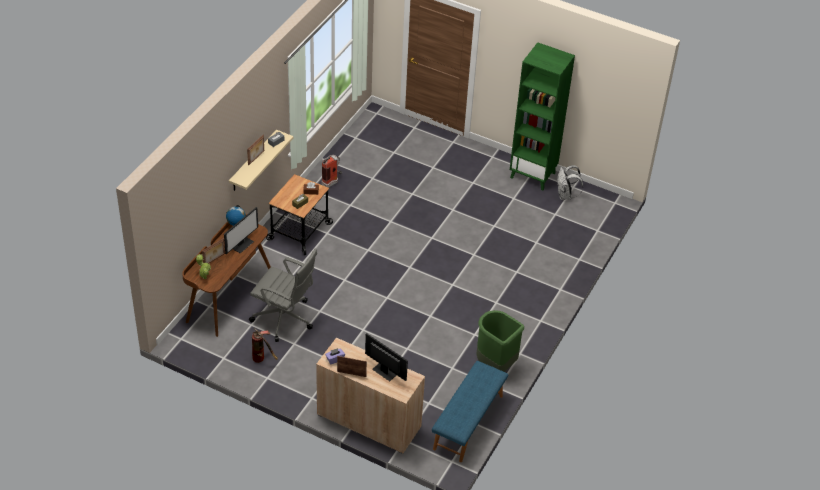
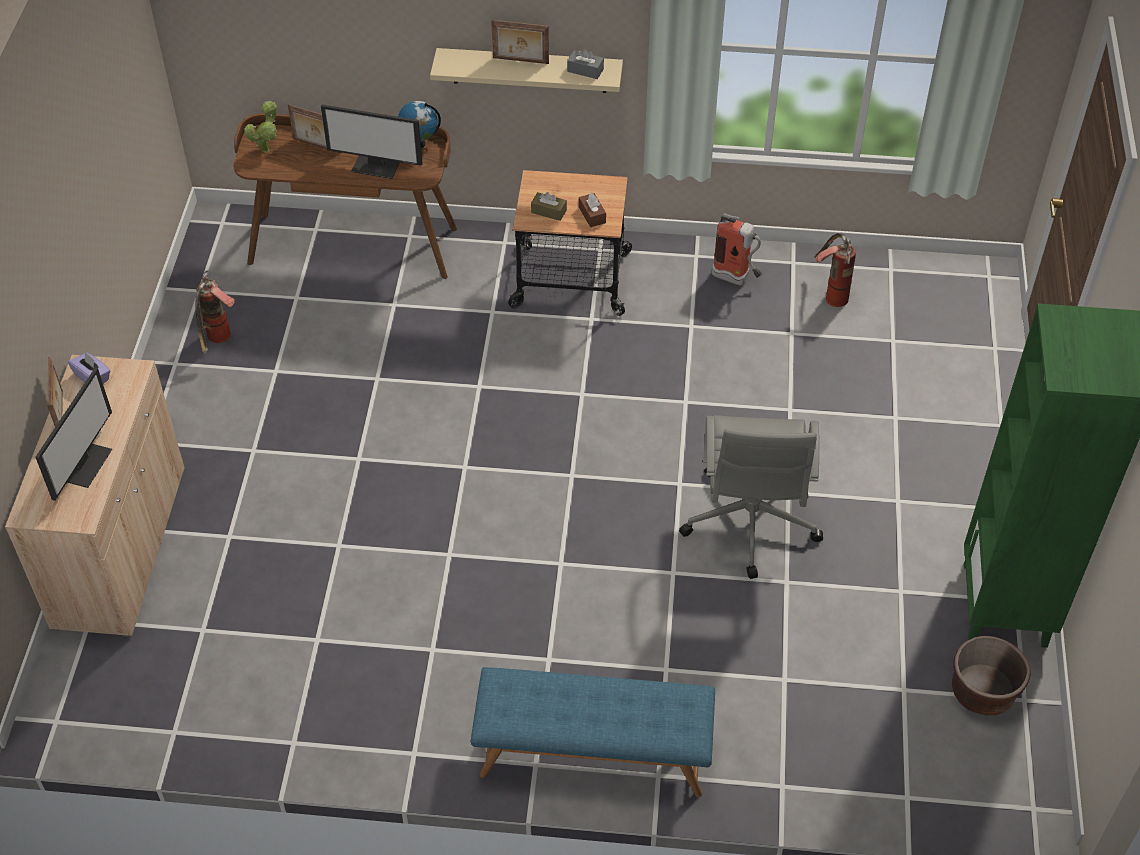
camera: 70 degrees right, 5 degrees up
(284, 318) = (333, 336): grey office chair -> grey office chair (749, 524)
(358, 159) = (830, 294): none -> fire extinguisher
(468, 422) = (173, 718): blue bench -> blue bench (593, 755)
(495, 365) = (359, 716): green trash can -> none
(565, 195) = (982, 692): white backpack -> brown planter

